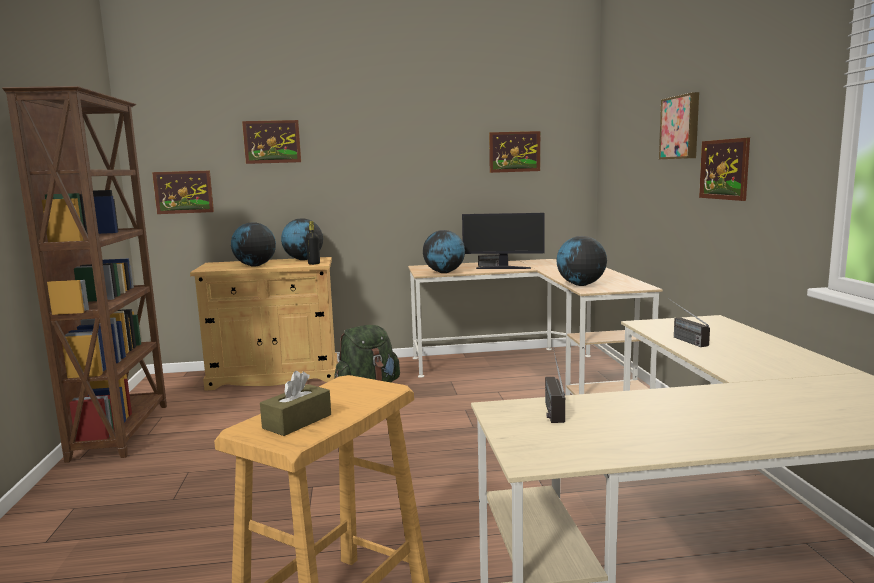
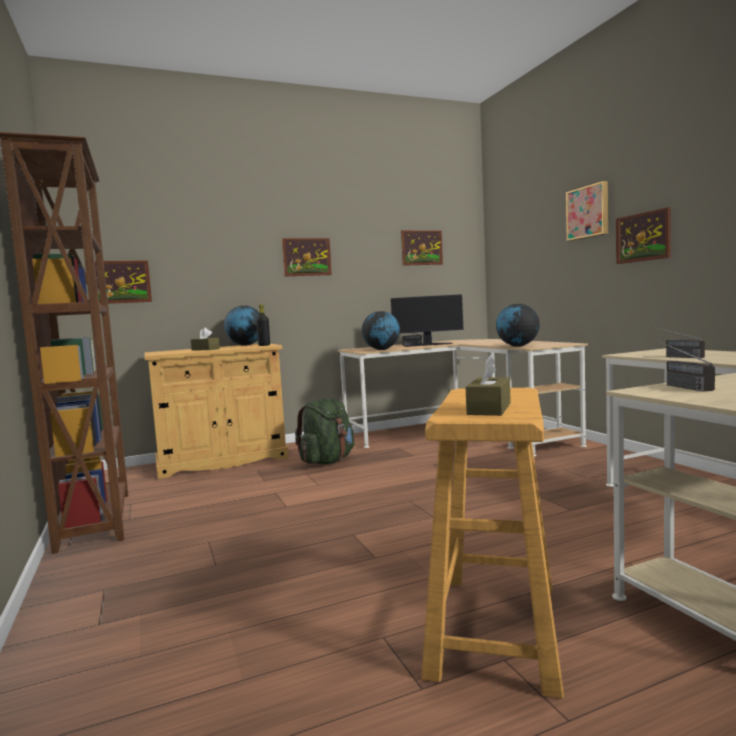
camera: 15 degrees left, 5 degrees down
(255, 265) = (205, 349): globe -> brown tissue box
(272, 142) = (210, 234): picture -> picture (306, 257)

